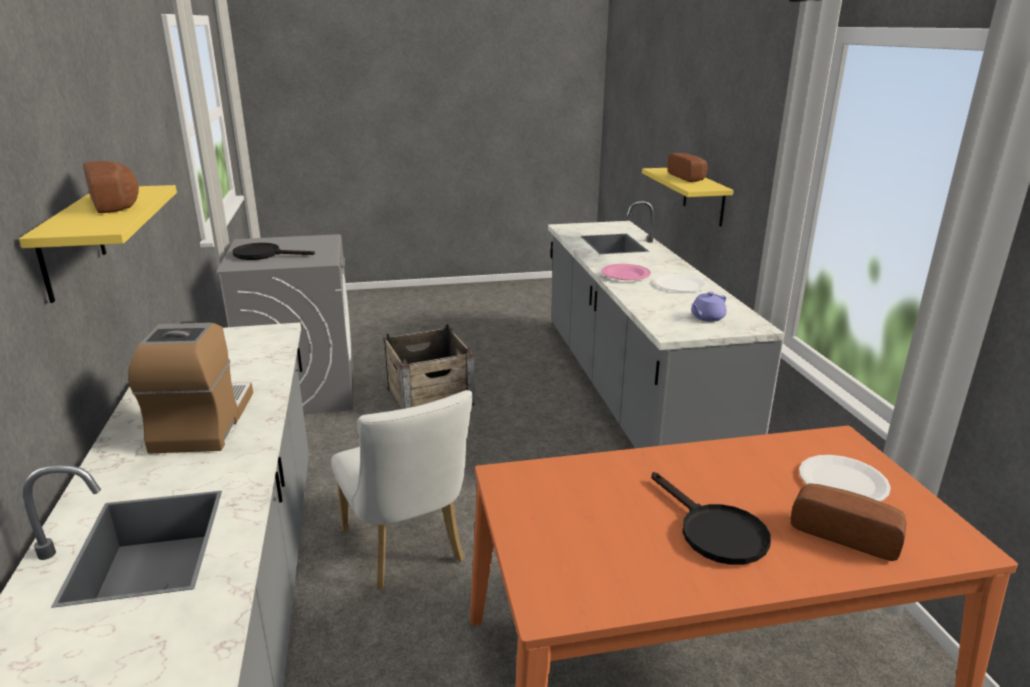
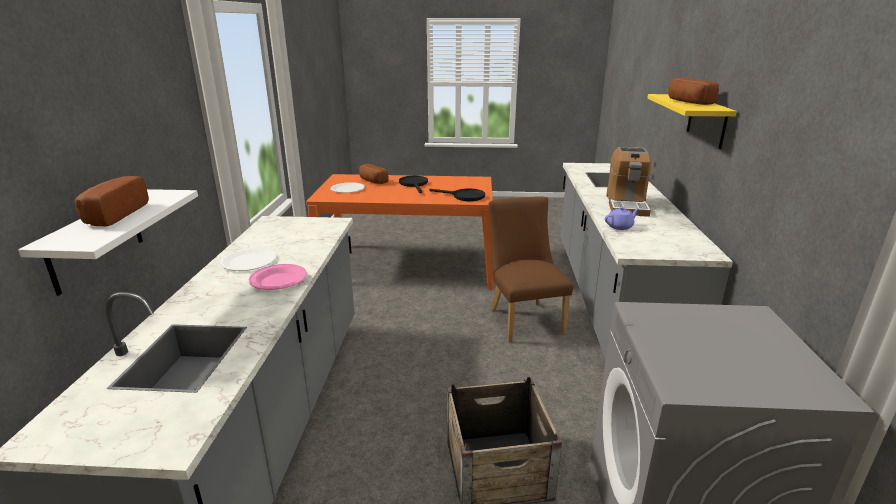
camera: 165 degrees left, 0 degrees up
(263, 254) = (745, 340): black frying pan -> black frying pan (464, 196)
(407, 551) = (523, 318): white chair -> brown chair
(704, 196) = (96, 240): yellow shelf -> white shelf
(707, 317) = (290, 229): purple teapot -> purple teapot (620, 226)

